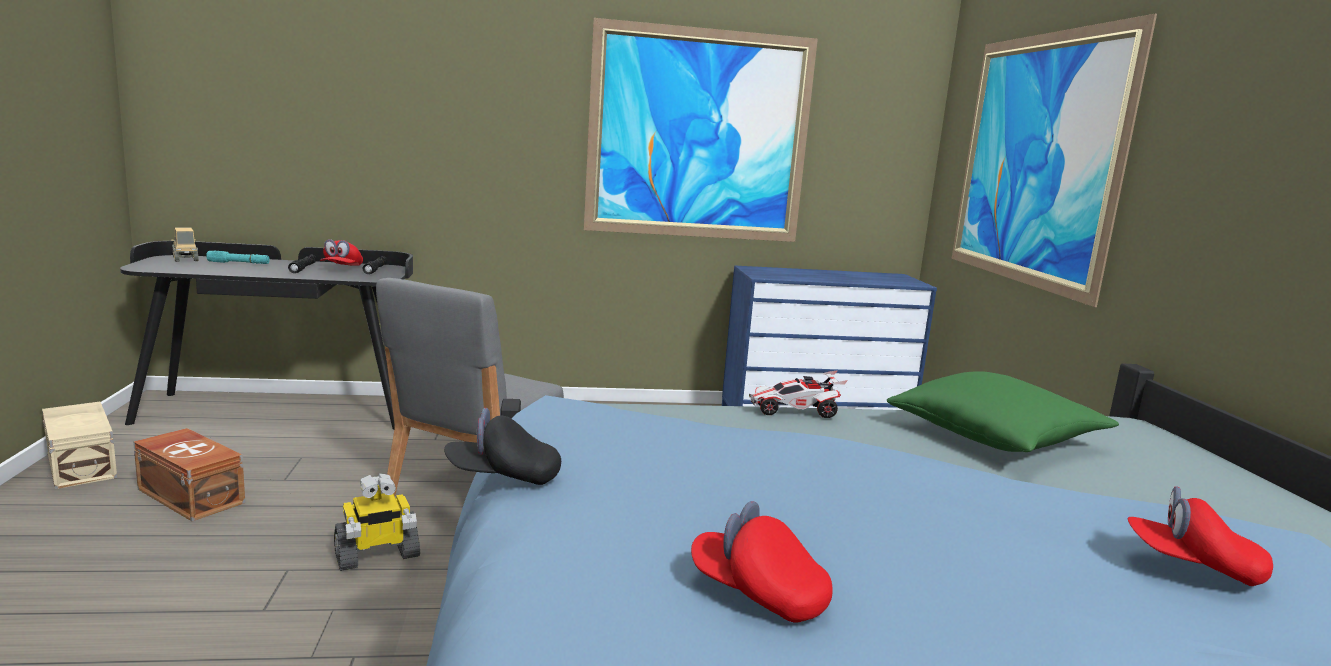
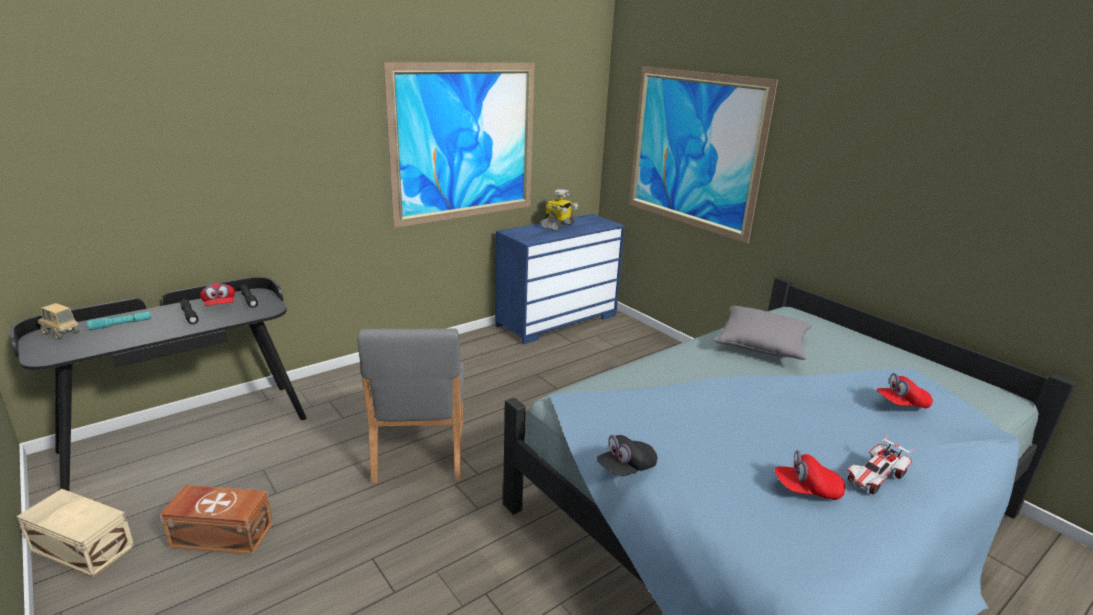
camera: 30 degrees left, 10 degrees up
(376, 555) = (416, 523): toy robot -> toy robot (558, 226)
(794, 411) = (668, 358): toy car -> toy car (875, 478)
(995, 437) = (762, 345): green pillow -> grey pillow

